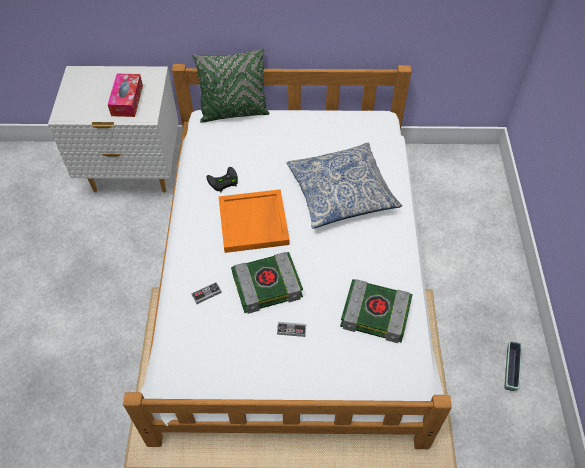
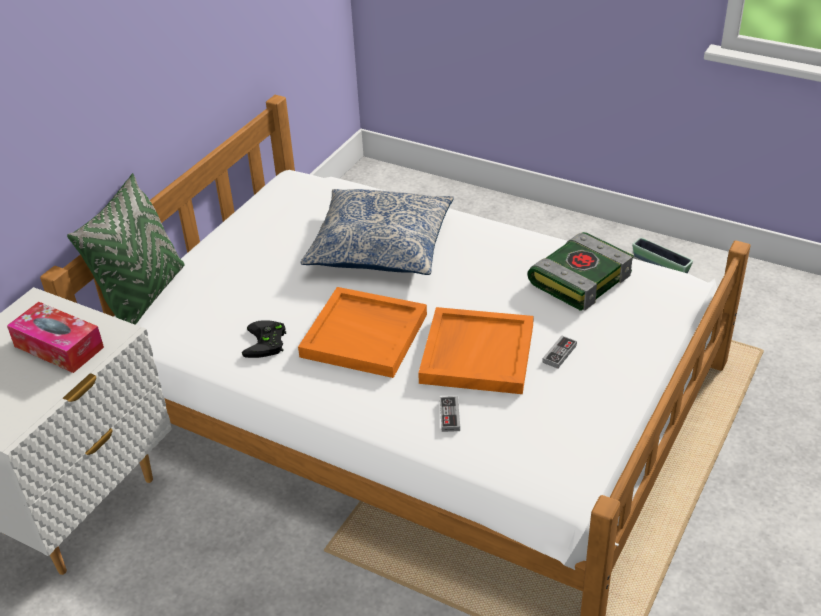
camera: 60 degrees left, 15 degrees down
(267, 285) = (476, 353): book -> orange tray

